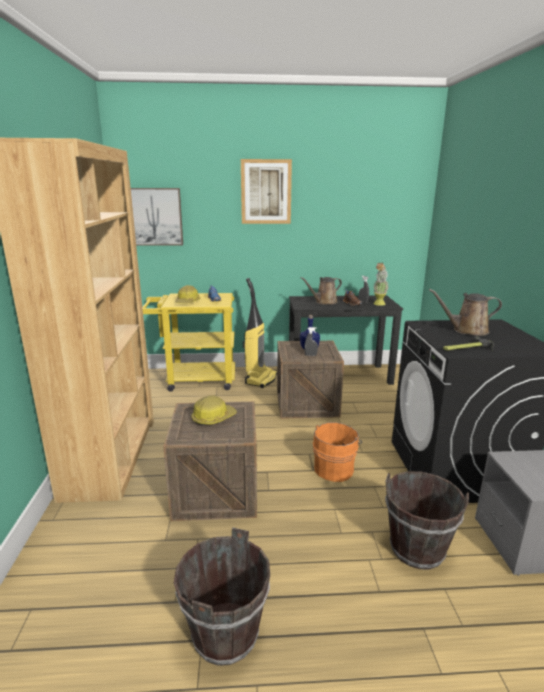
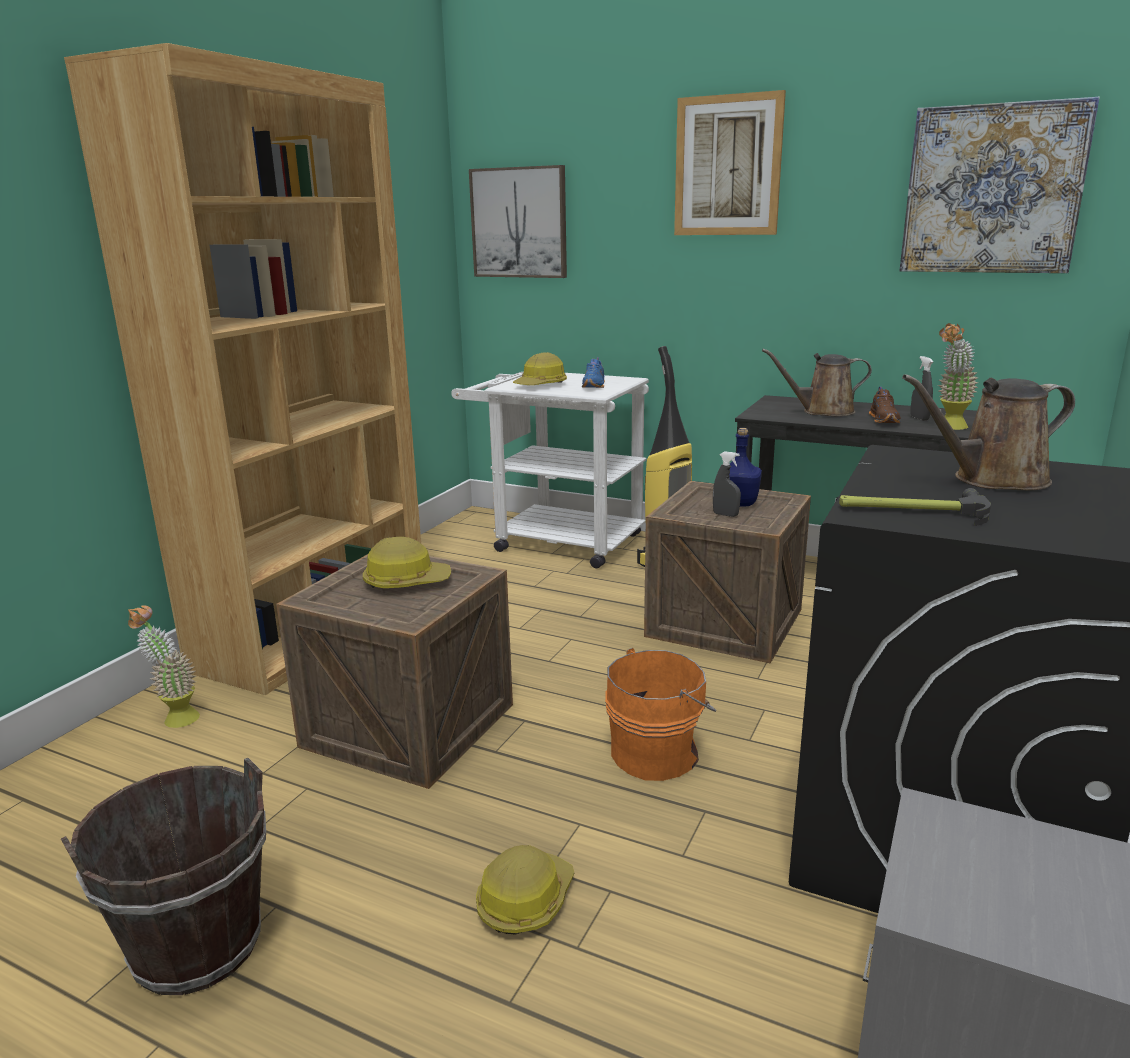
camera: 30 degrees right, 0 degrees up
(78, 529) = (174, 717): none -> potted plant
(194, 380) = (556, 541): yellow cart -> white cart
(345, 549) = (524, 900): none -> hard hat
(377, 206) = (992, 190): none -> picture
(416, 549) = (670, 962): brown bucket -> none
(467, 330) = (992, 480): brown watering can -> brown watering can turned 45 degrees counterclockwise

